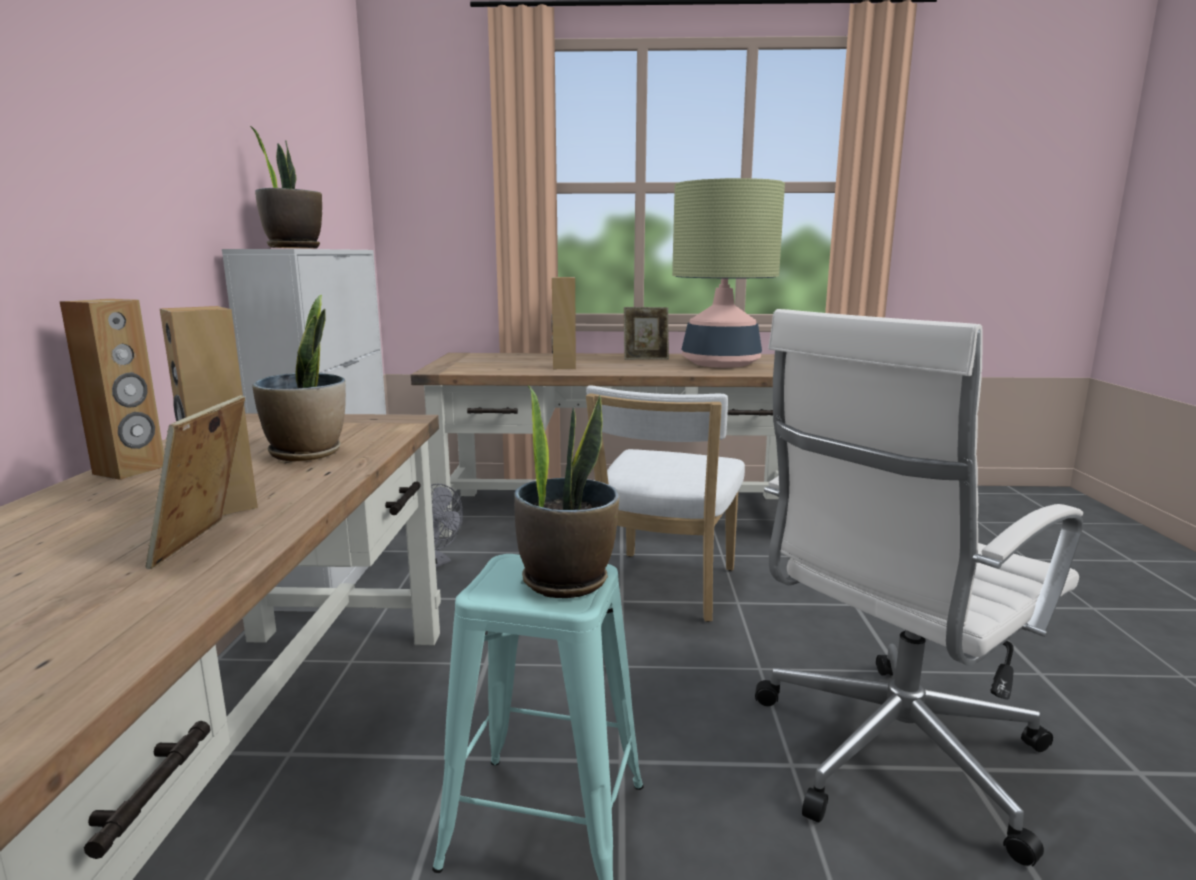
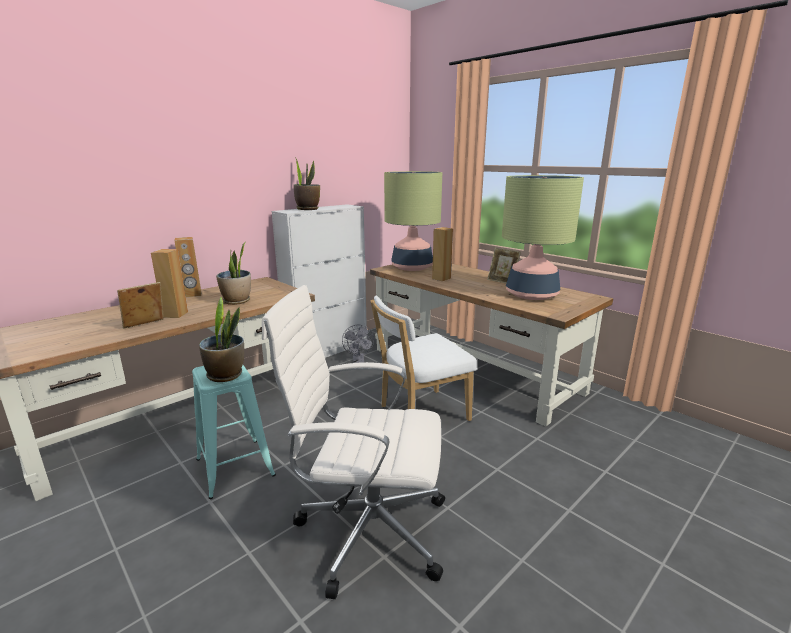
camera: 45 degrees right, 5 degrees up
(474, 363) = (412, 267): none -> table lamp

